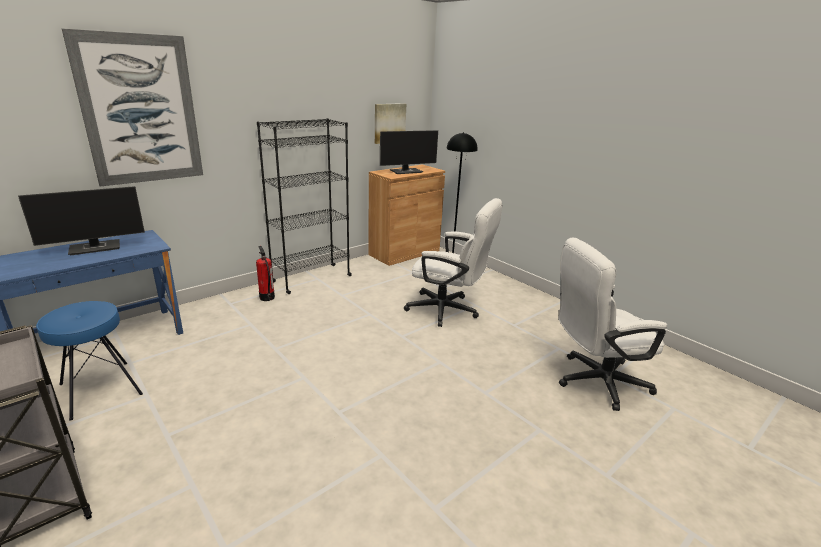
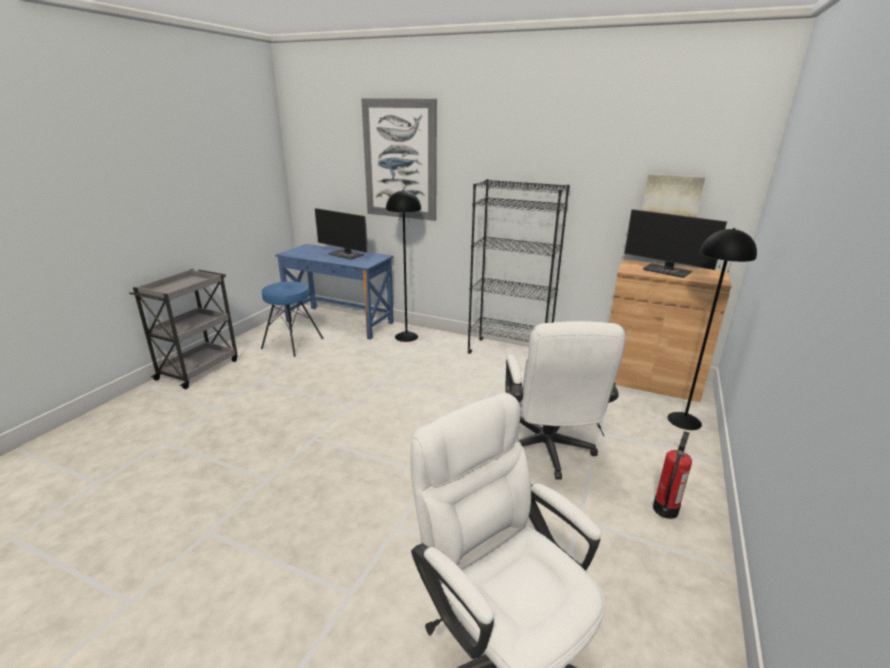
camera: 65 degrees right, 0 degrees up
(210, 312) = (406, 336): none -> black floor lamp
(267, 297) = (452, 347): fire extinguisher -> fire extinguisher (665, 509)

